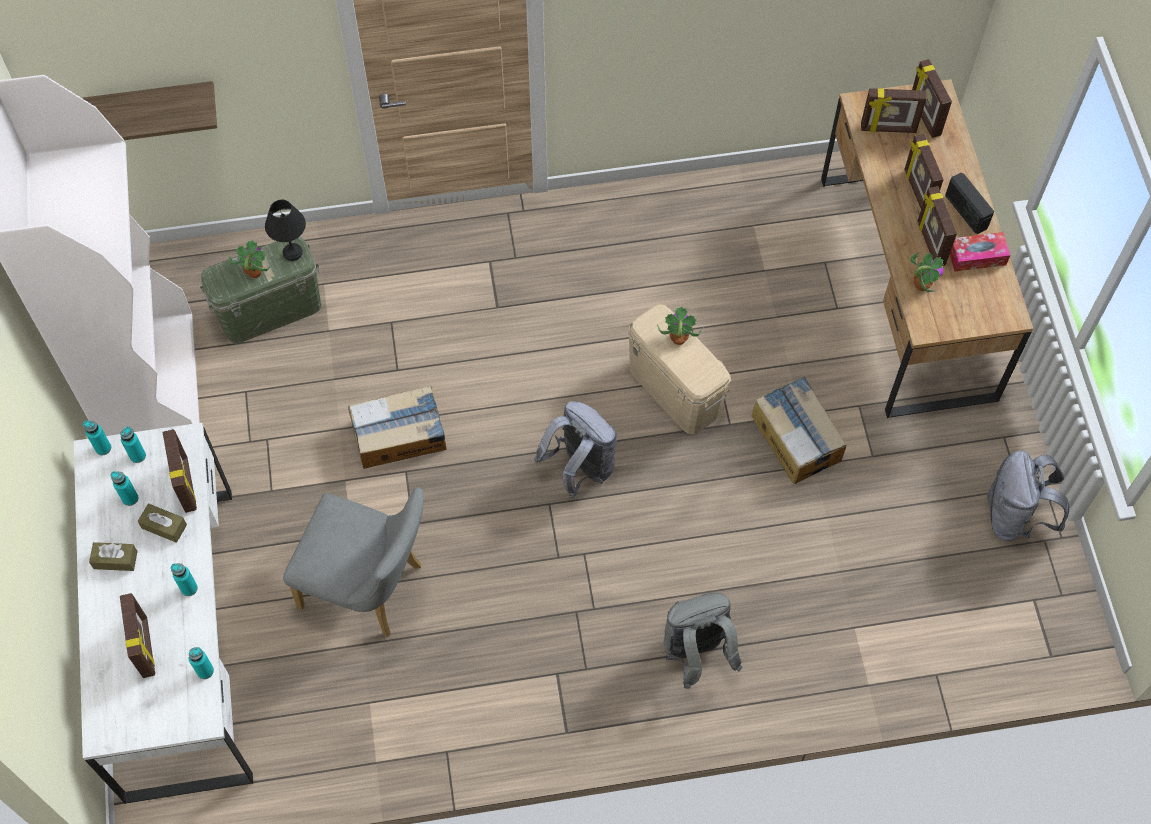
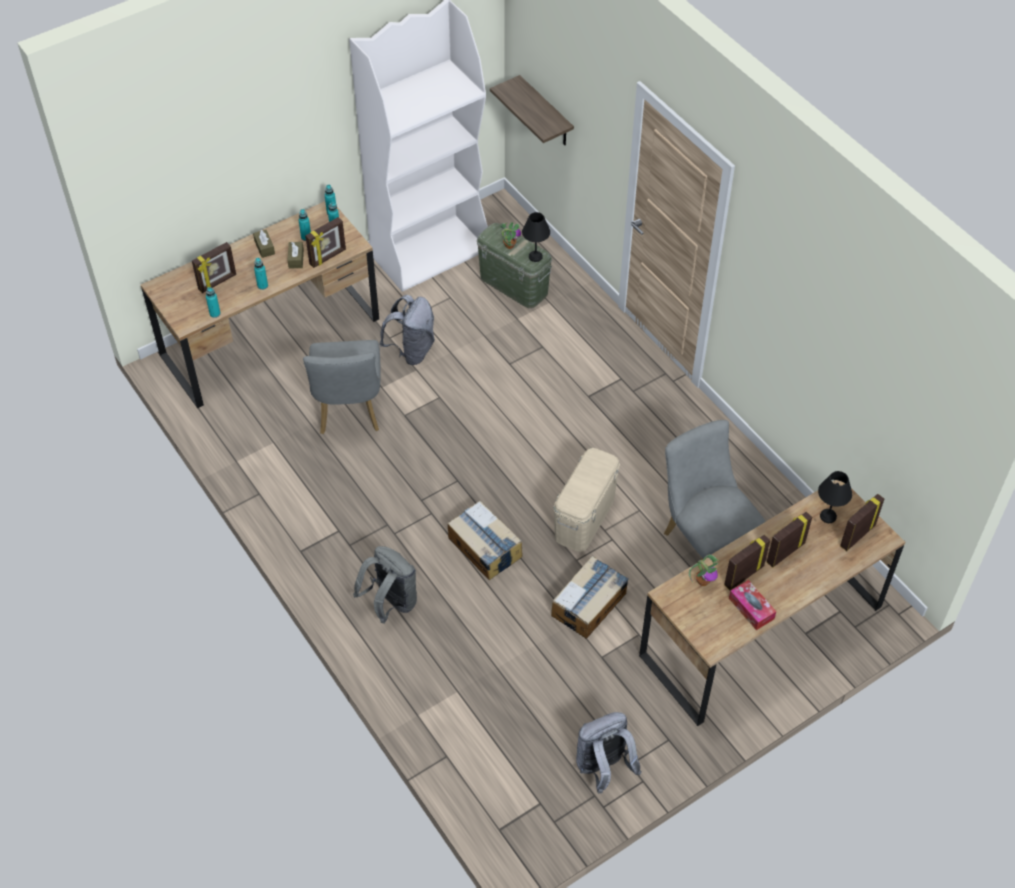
camera: 65 degrees right, 10 degrees down
(181, 640) = (270, 337): white desk -> brown desk
(400, 435) = (463, 384): cardboard box -> cardboard box (485, 548)
(580, 468) = (493, 487): grey backpack -> grey backpack (412, 351)
(678, 339) = (595, 477): potted plant -> none
(765, 285) = (704, 541): none -> grey chair
(888, 129) = (829, 516): picture frame -> black table lamp
(965, 212) = (787, 589): radio -> none

